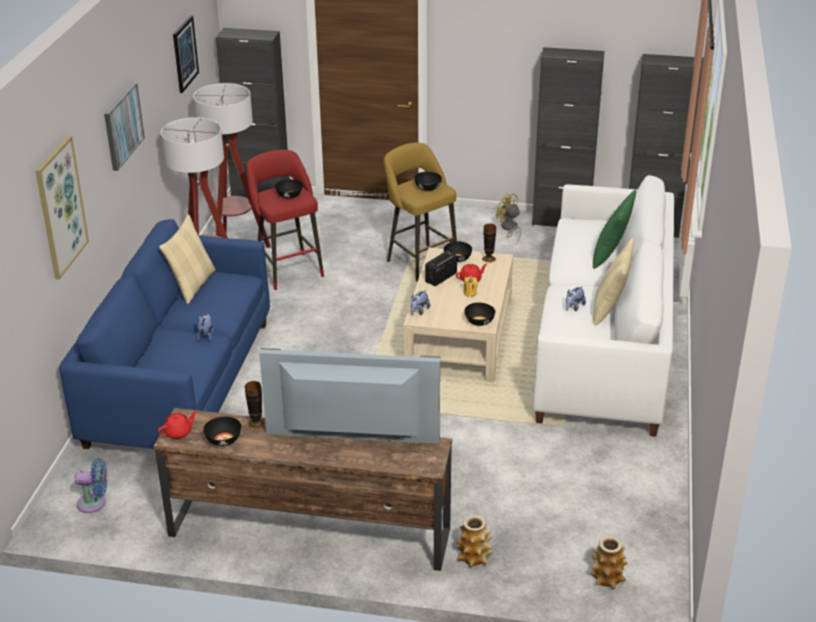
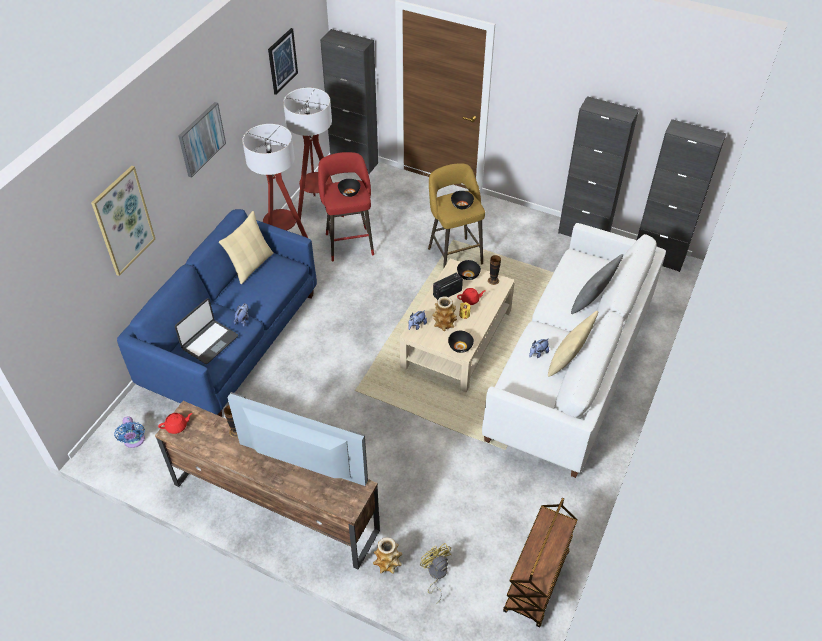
camera: 15 degrees right, 15 degrees up
(94, 503) = (134, 441): blue fan -> blue fan turned 60 degrees clockwise
(173, 362) = (209, 342): none -> laptop
(223, 440) = (206, 442): black bowl -> none
(509, 229) = (538, 233): yellow fan -> yellow fan (436, 574)
(607, 577) = (482, 610): vase -> vase (444, 323)
(610, 255) = (591, 301): green pillow -> grey pillow
(657, 539) = (537, 582): none -> brown cart

